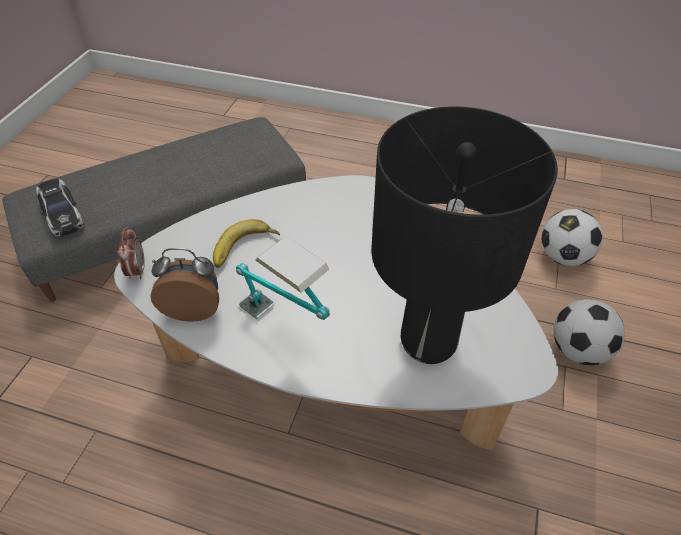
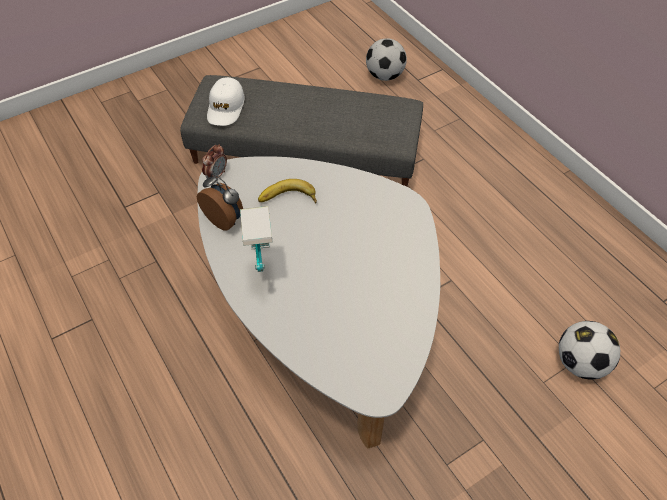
camera: 40 degrees right, 5 degrees up
(62, 214) = (226, 108): toy car -> white cap
(428, 341) = (335, 333): black table lamp -> none
(578, 350) = (507, 437): football -> football (385, 76)

